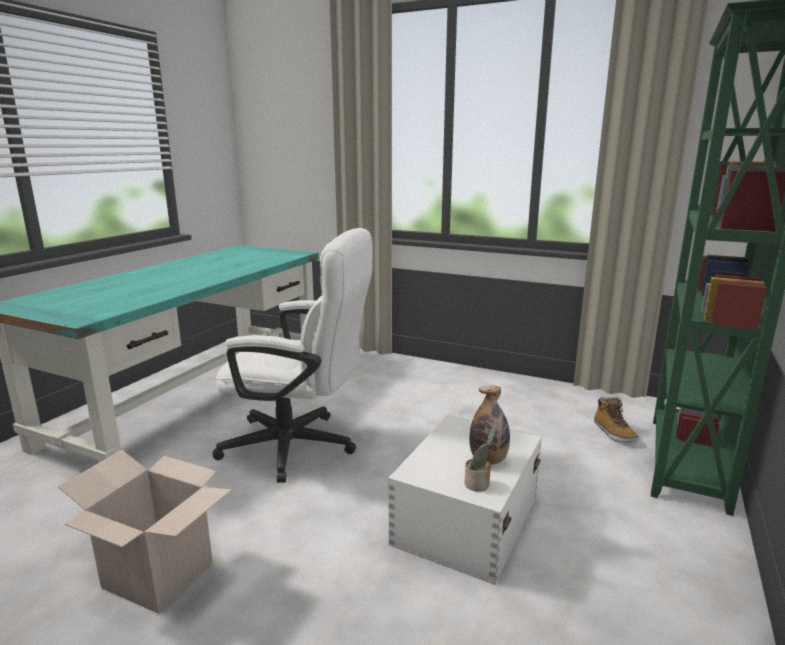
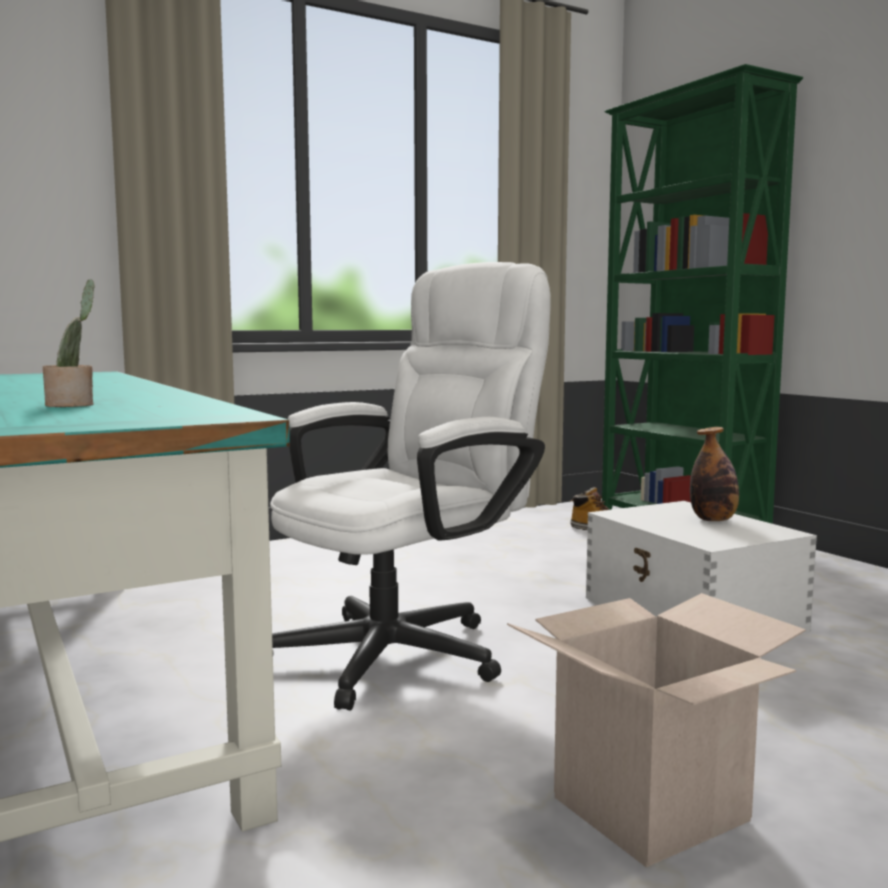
camera: 55 degrees left, 10 degrees down
(478, 484) = (759, 530): potted plant -> potted plant (73, 405)

